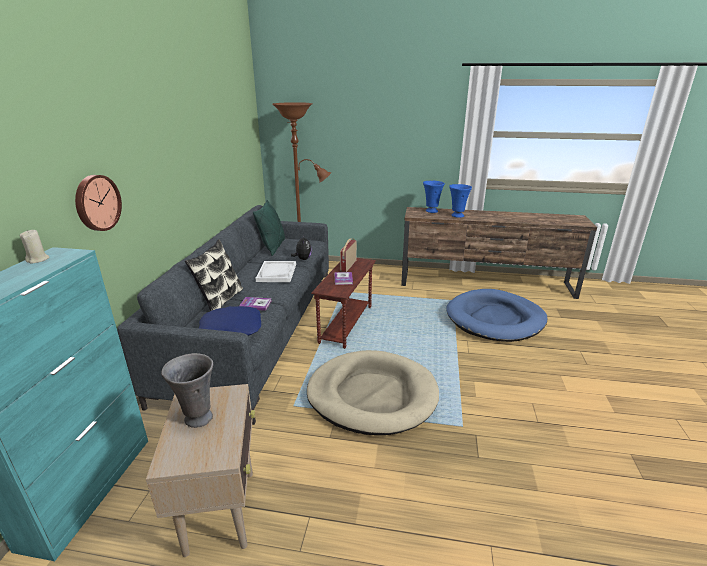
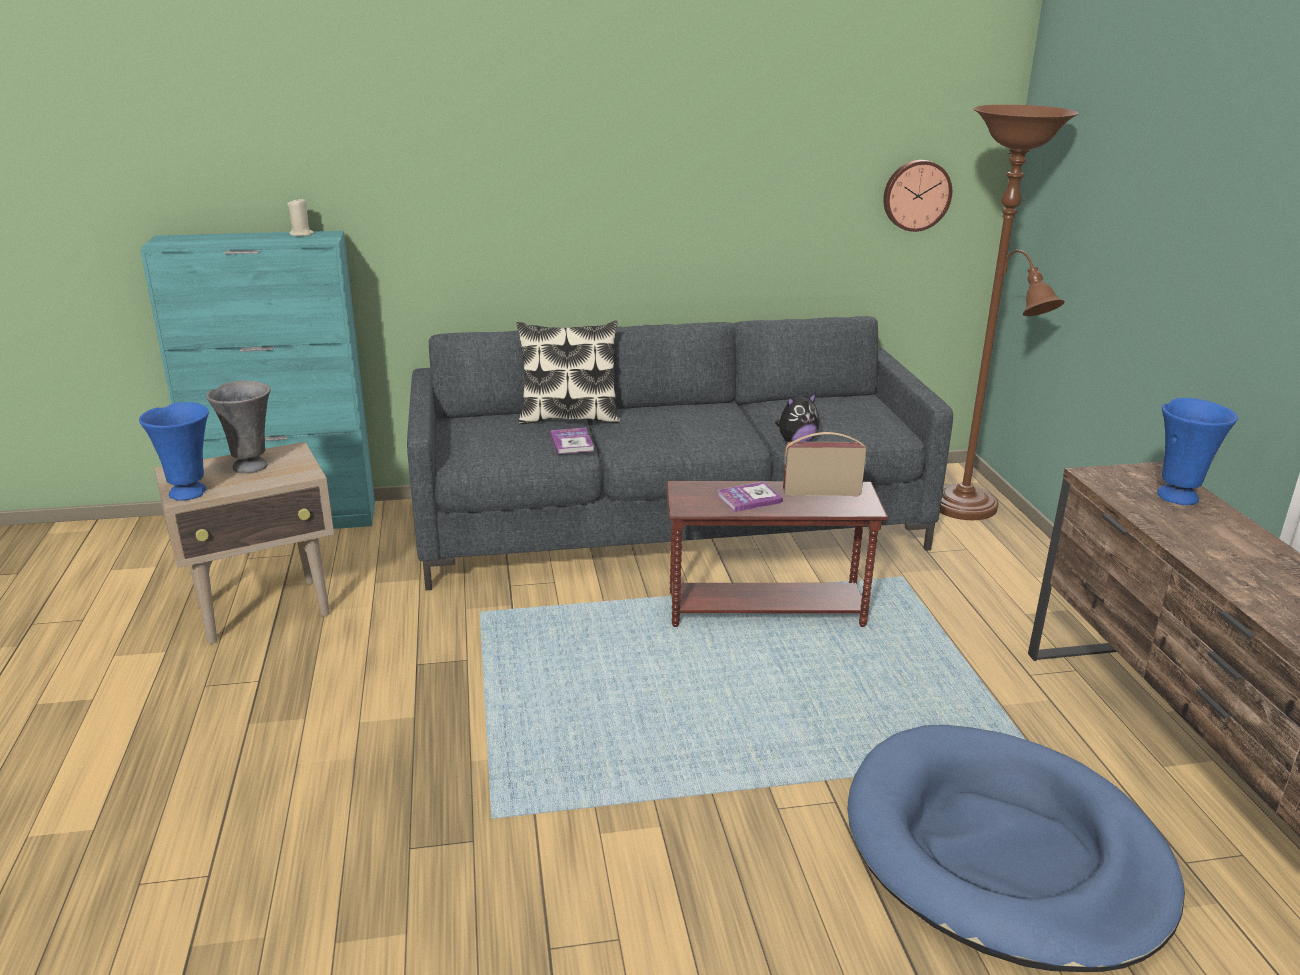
camera: 70 degrees right, 0 degrees up
(96, 203) = (435, 198): wall clock -> wall clock (916, 195)
(231, 328) = (488, 444): blue pillow -> none
(273, 247) = (816, 405): green pillow -> none
(276, 273) = (703, 431): white tray -> none
(372, 395) = (542, 687): beige dog bed -> none
(457, 215) = (1195, 537): blue vase -> blue vase (189, 492)

